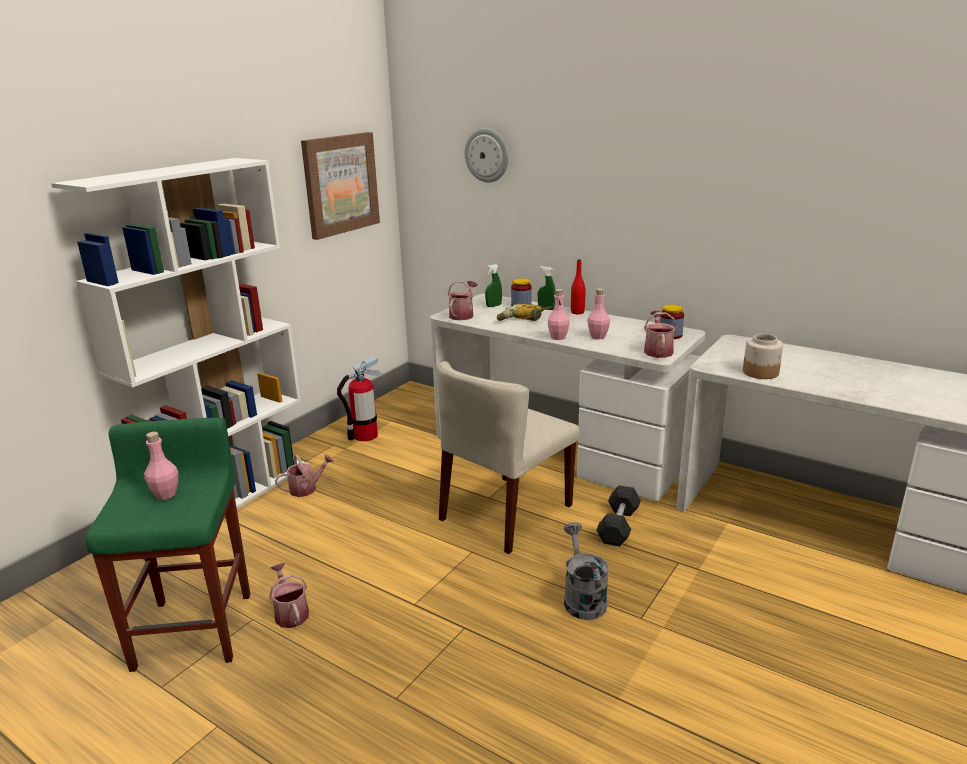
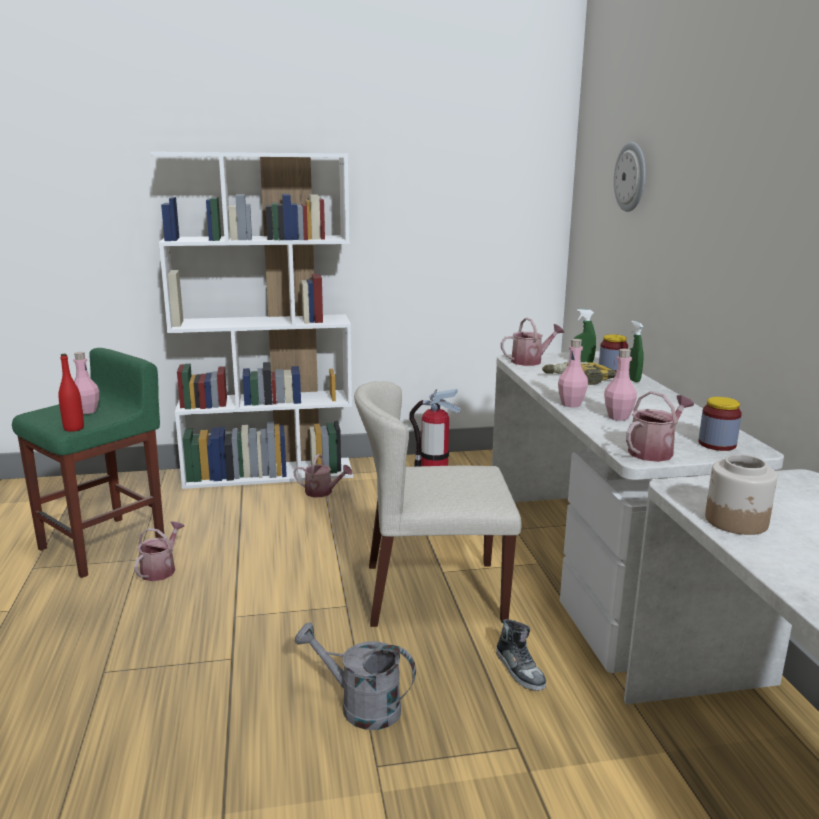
camera: 45 degrees right, 5 degrees down
(340, 184) = (482, 200): picture -> none
(577, 312) = (659, 391): red bottle -> red bottle (74, 428)
(582, 598) = (360, 706): grey watering can -> grey watering can turned 105 degrees counterclockwise
(618, 526) = (520, 669): grey dumbbell -> shoe

